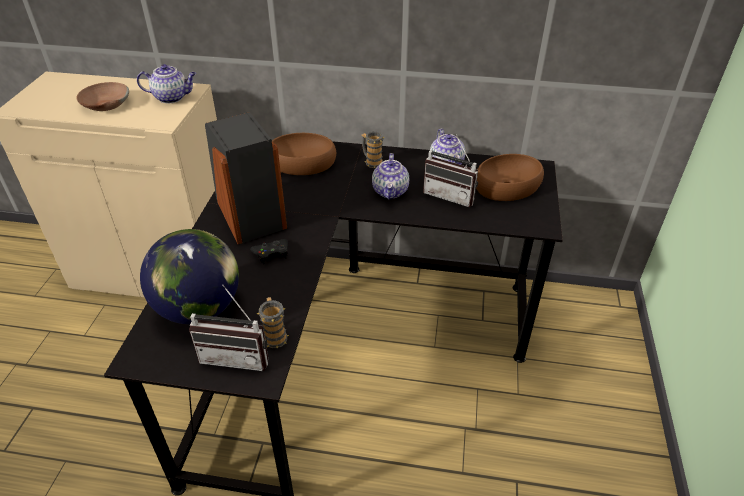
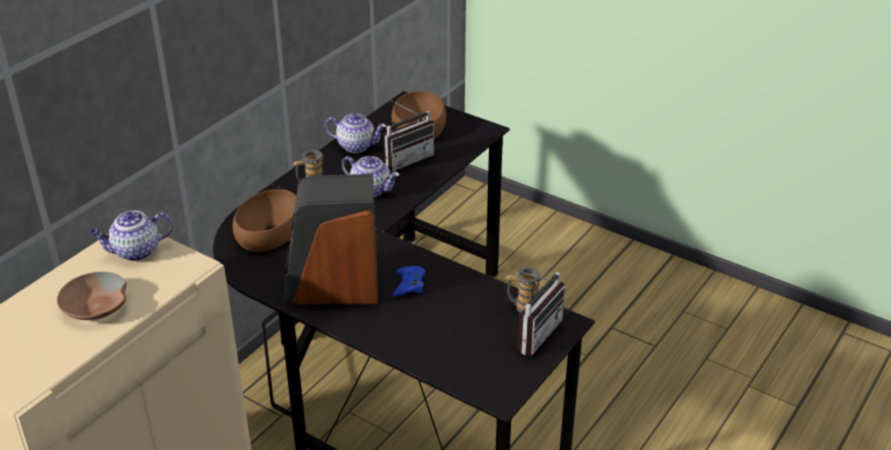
camera: 65 degrees left, 5 degrees down
(172, 97) = (135, 252): teapot -> teapot turned 135 degrees counterclockwise
(199, 309) = (457, 346): globe -> none
(271, 253) = (409, 285): black game controller -> blue game controller

